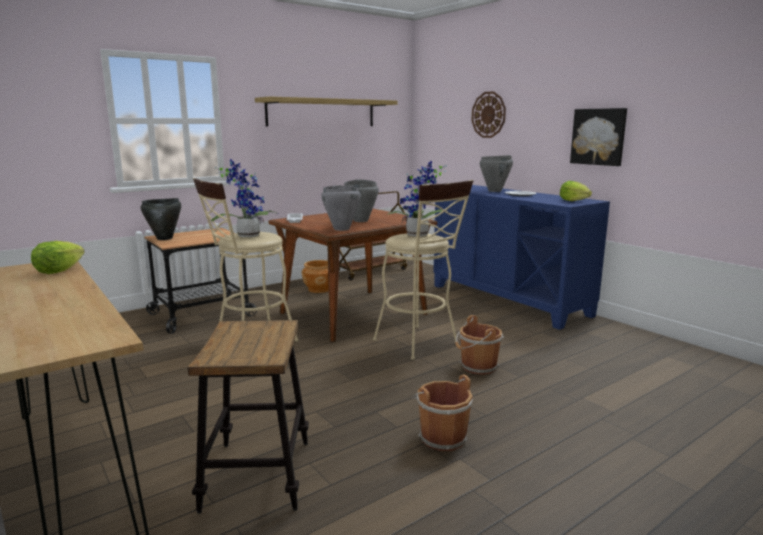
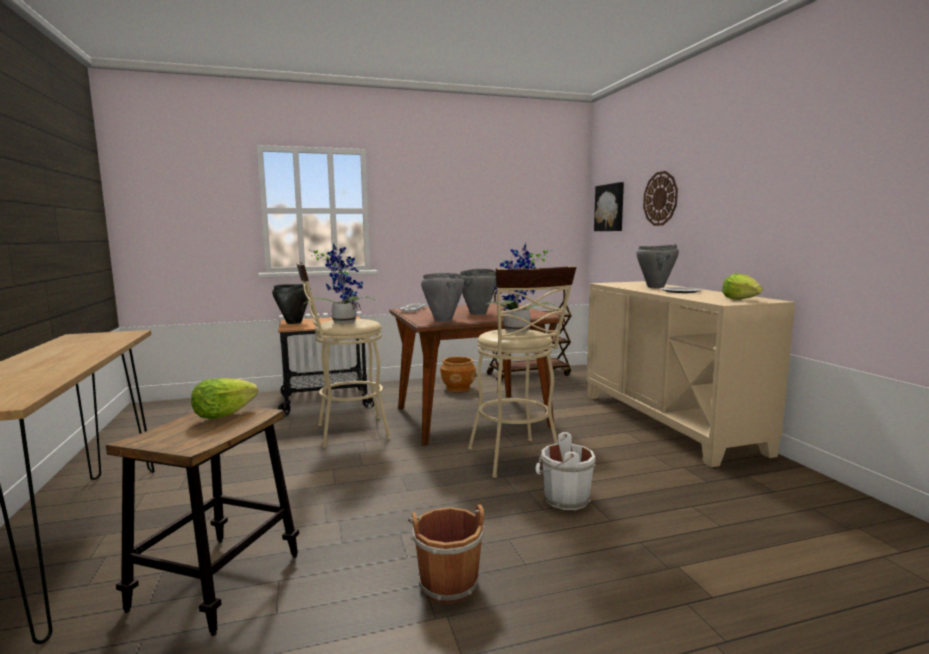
camera: 20 degrees right, 5 degrees down
(58, 271) = (112, 339): lettuce -> lettuce (223, 415)
(322, 113) = (479, 203): shelf -> none
(477, 367) = (564, 499): brown bucket -> white bucket
(508, 300) = (668, 422): blue cabinet -> beige cabinet
(599, 136) = (783, 217): picture -> picture (610, 207)

